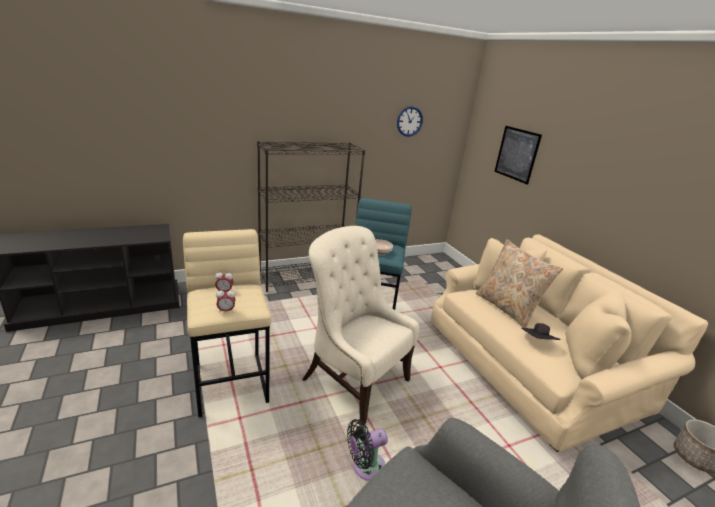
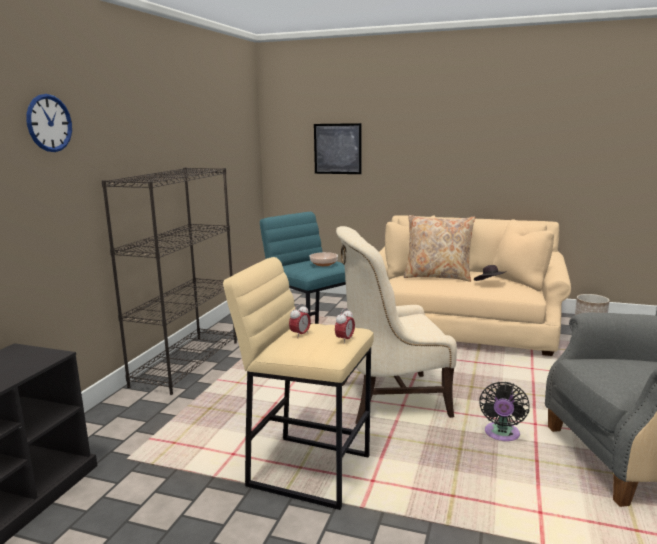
camera: 45 degrees left, 10 degrees down
(409, 121) = (221, 135): wall clock -> wall clock (49, 123)

